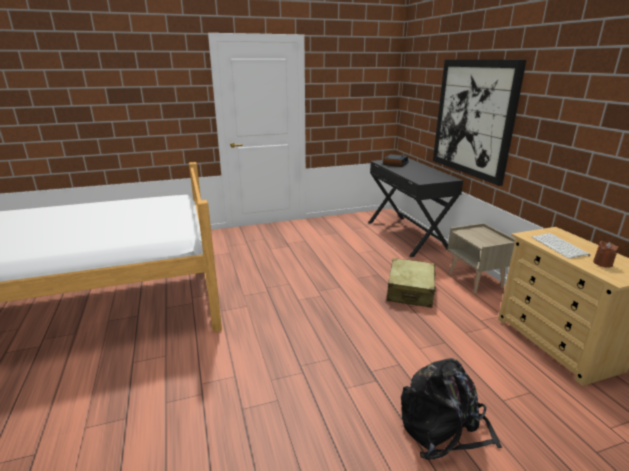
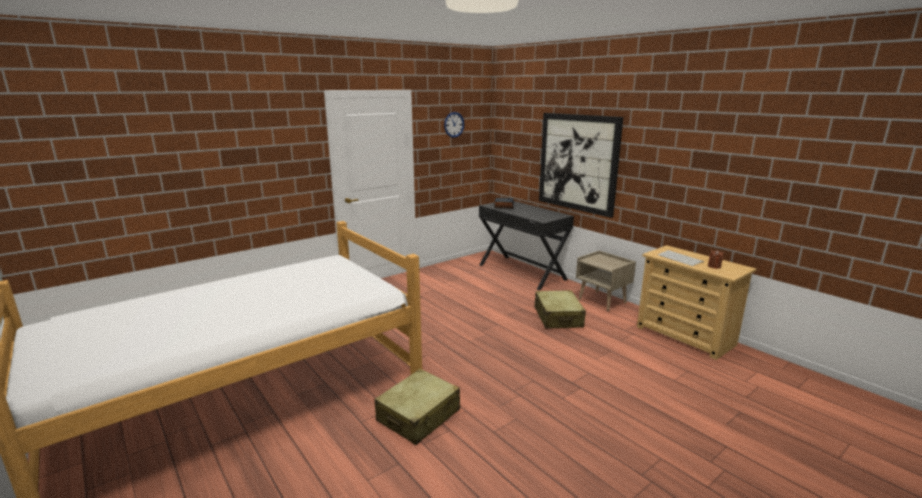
camera: 20 degrees left, 5 degrees down
(187, 370) = (419, 416): none -> beige suitcase
(354, 74) = (454, 124): none -> wall clock
(443, 428) = (648, 407): black backpack -> none

